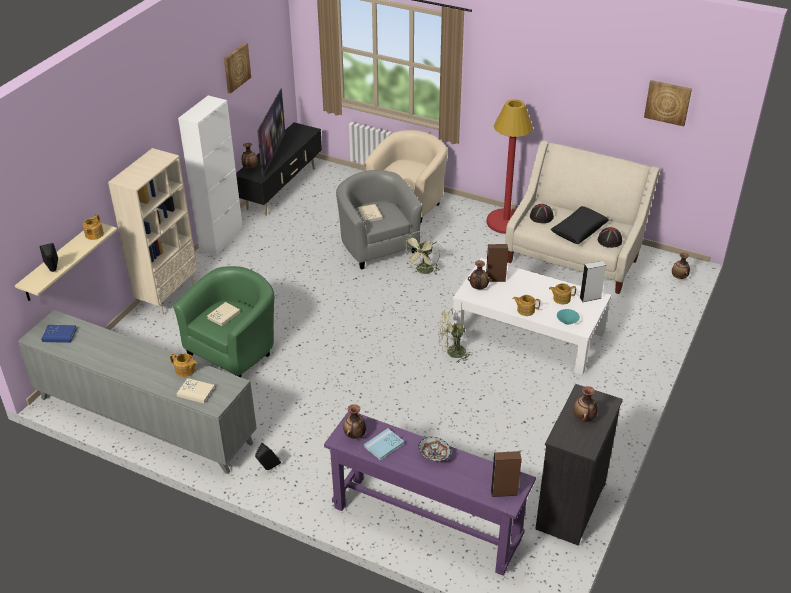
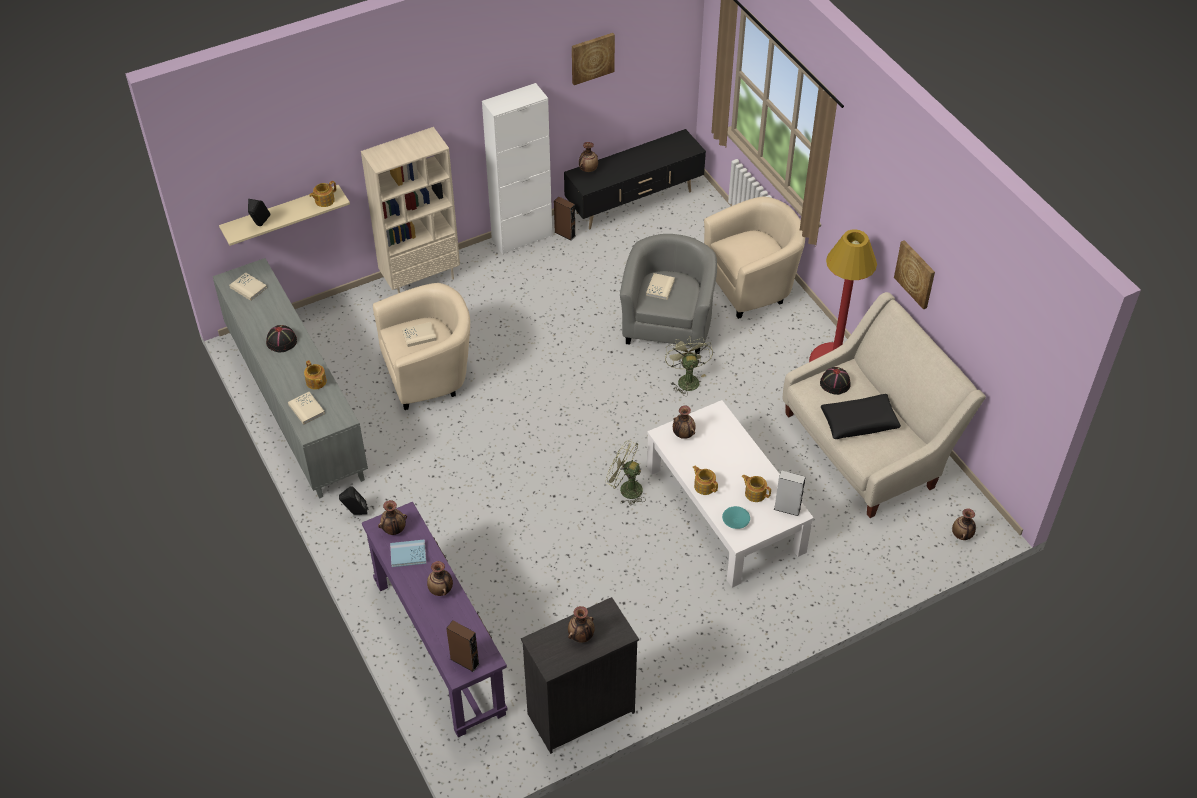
camera: 35 degrees right, 10 degrees up
(59, 335) = (248, 288): blue book -> beige book
(235, 350) = (429, 373): green armchair -> beige armchair
(272, 154) = (625, 163): television -> none
(423, 271) = (686, 379): green fan -> green fan turned 105 degrees clockwise
(434, 455) = (441, 590): bowl -> vase
(495, 279) = (710, 433): brown speaker -> brown speaker (565, 234)
(610, 240) = (880, 452): black hat -> black hat (282, 341)
(667, 102) = (1005, 325): picture -> picture (915, 274)

